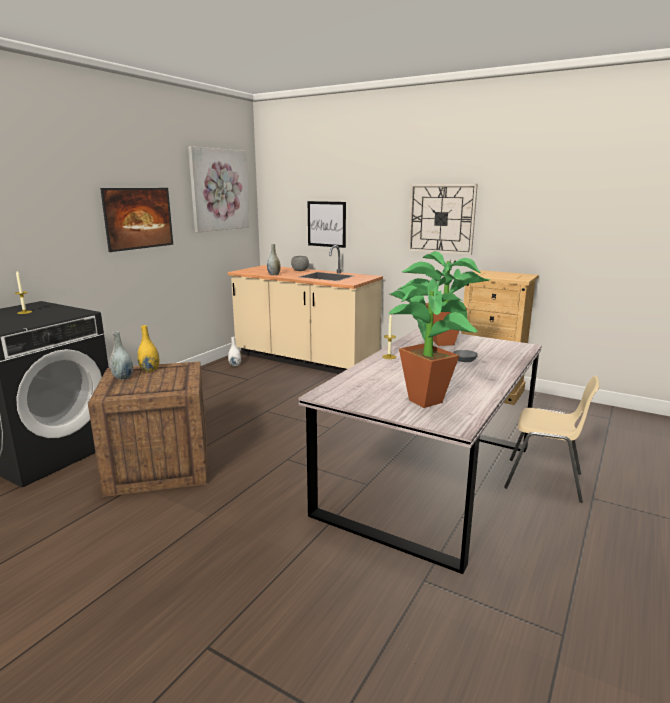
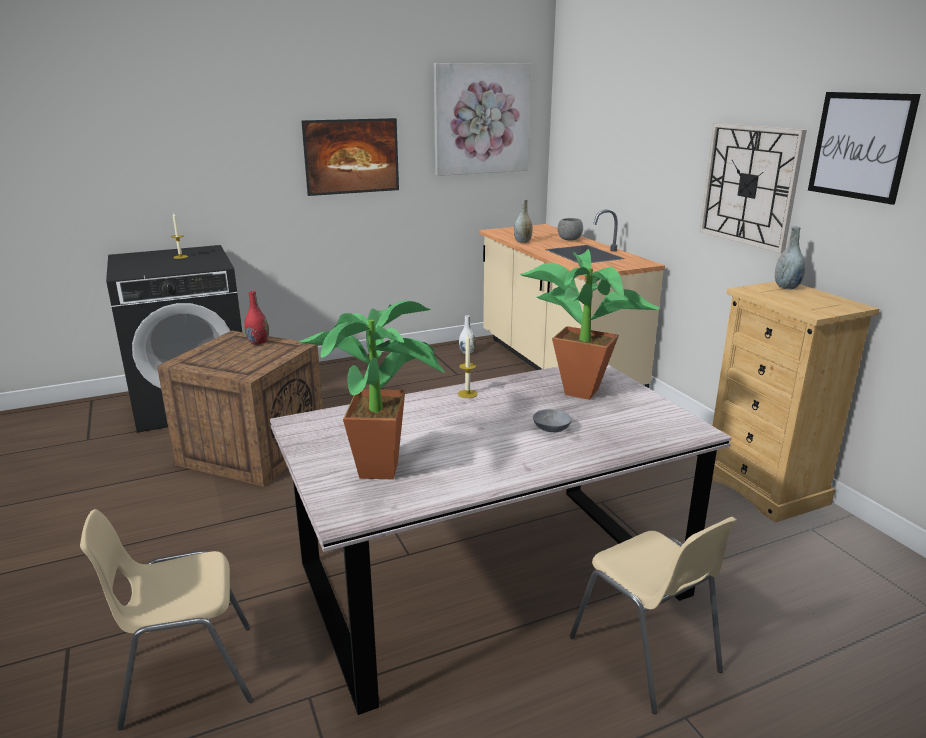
camera: 35 degrees right, 5 degrees up
(123, 378) = (224, 345): grey vase -> grey vase (786, 287)
(149, 370) = (258, 342): yellow vase -> red vase
(326, 224) = (614, 175): picture -> picture (860, 146)
(331, 612) = (187, 676): none -> beige chair

